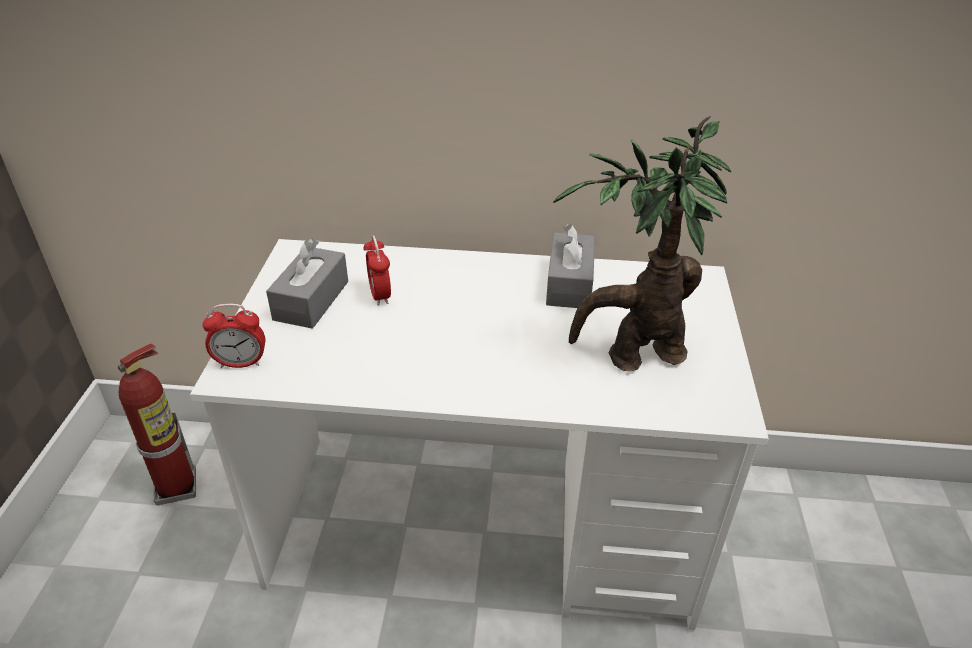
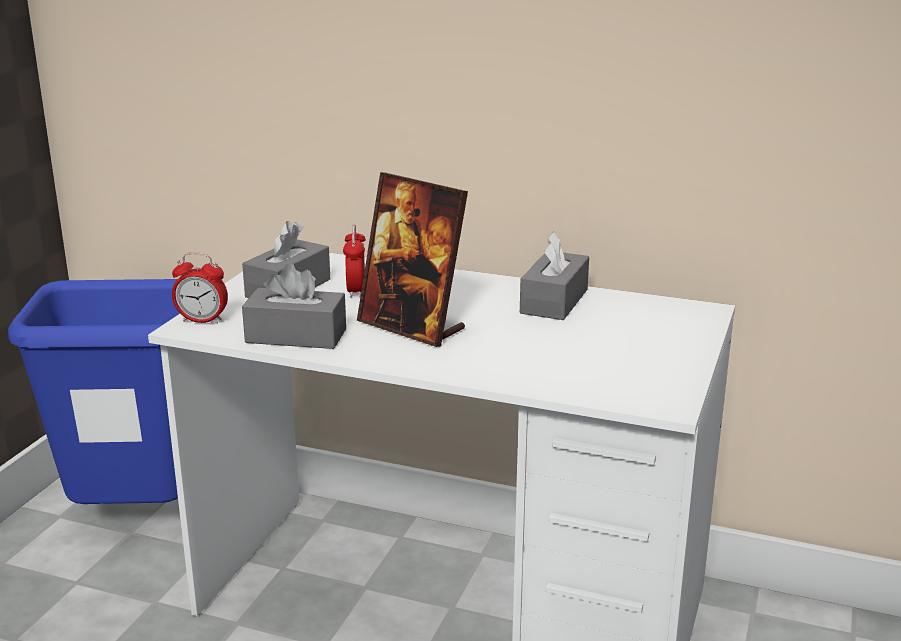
camera: 15 degrees right, 15 degrees down
(177, 487) = (139, 519): fire extinguisher -> blue trash can
(347, 372) = (296, 336): none -> grey tissue box
(455, 340) = (412, 327): none -> picture frame
(634, 355) = (590, 355): potted plant -> none

